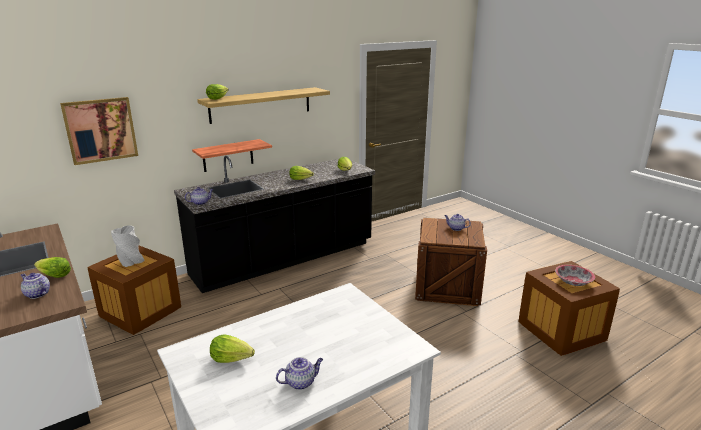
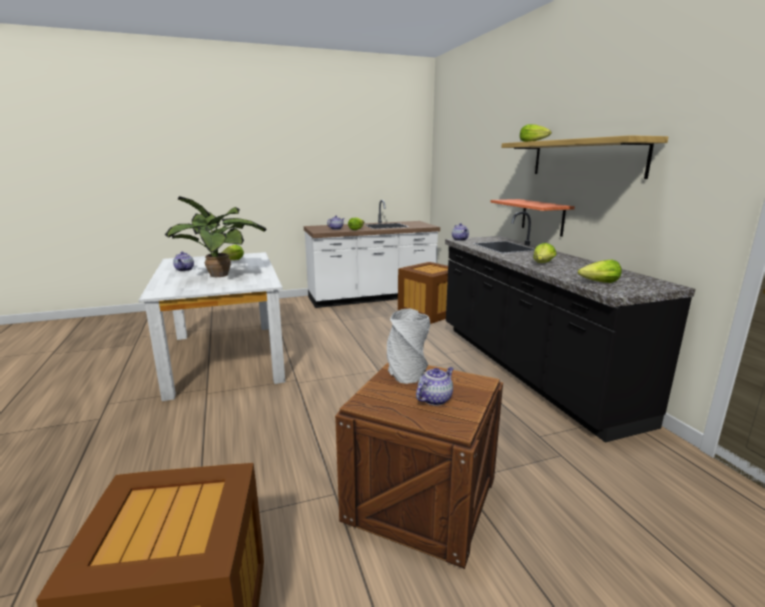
camera: 105 degrees right, 5 degrees down
(100, 130) = (477, 165): picture -> none
(130, 261) = (434, 269): grey vase -> grey vase (406, 373)
(321, 334) = (222, 275): none -> potted plant
(573, 282) = (158, 519): bowl -> none

